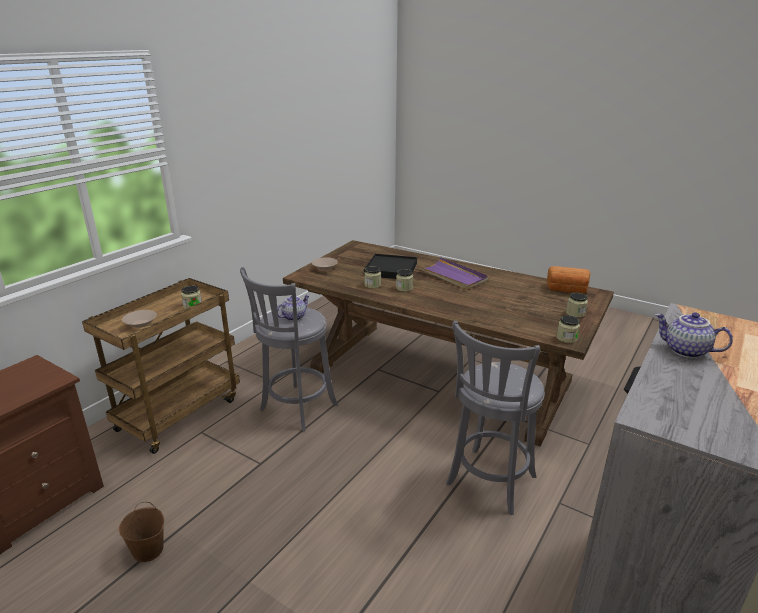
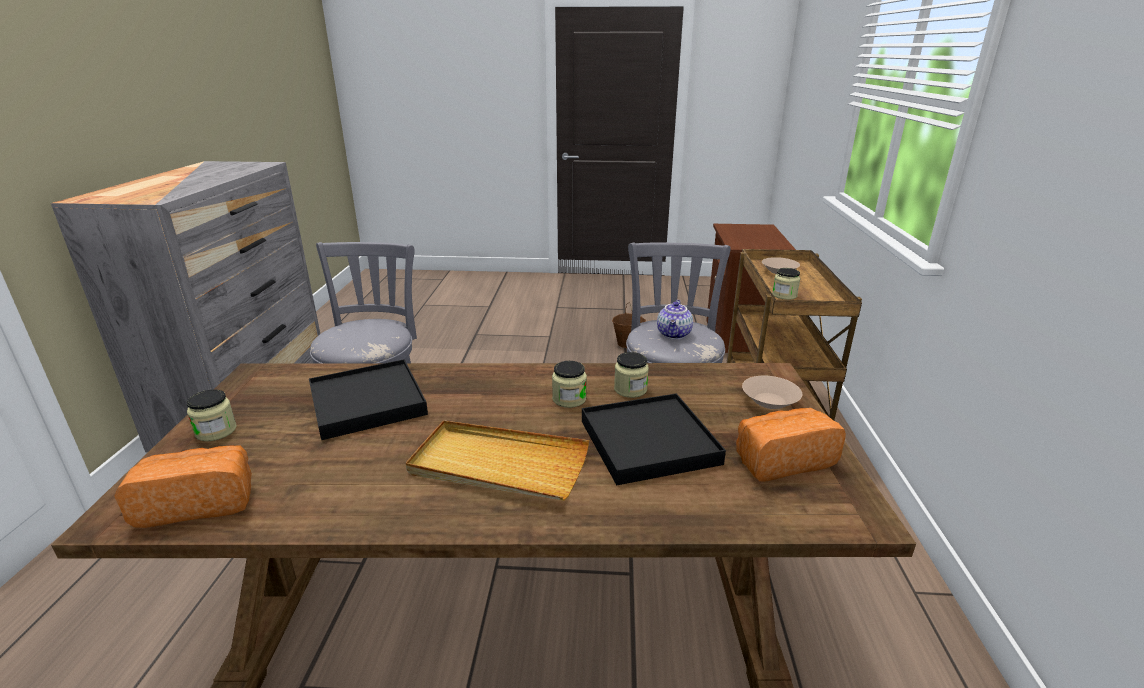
camera: 150 degrees right, 0 degrees up
(354, 256) = (781, 460): none -> bread
(452, 276) = (498, 465): purple tray -> beige tray
(501, 309) = (367, 403): none -> black tray
(566, 338) = (259, 377): jar -> none
(685, 351) = (199, 182): teapot -> none

